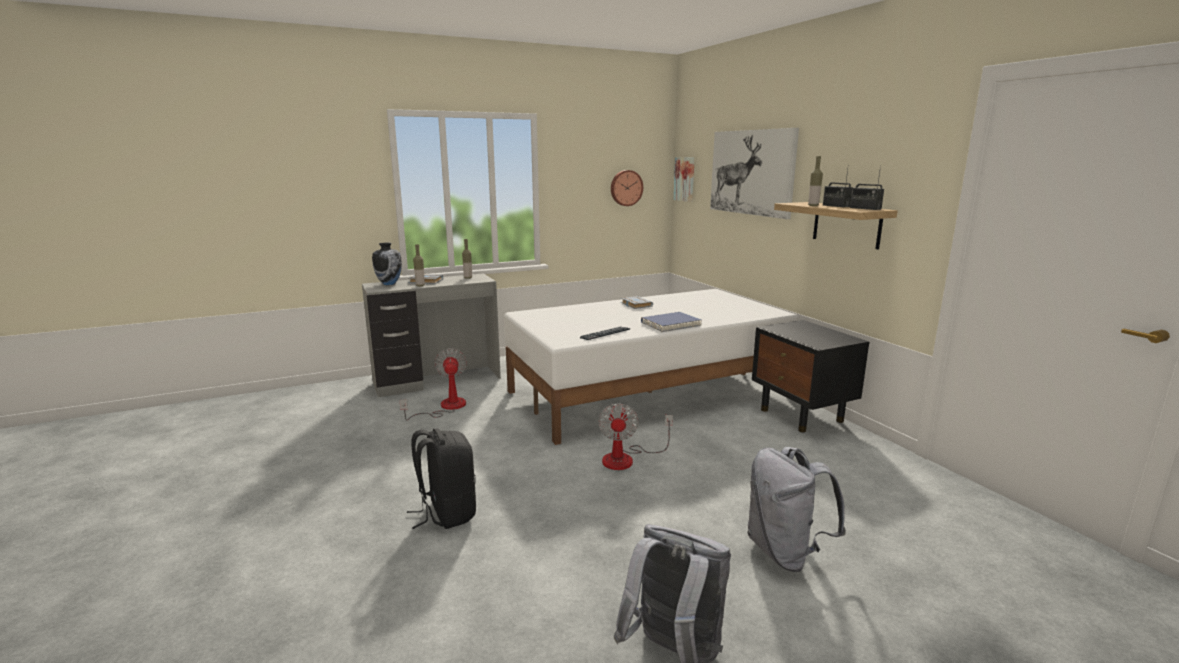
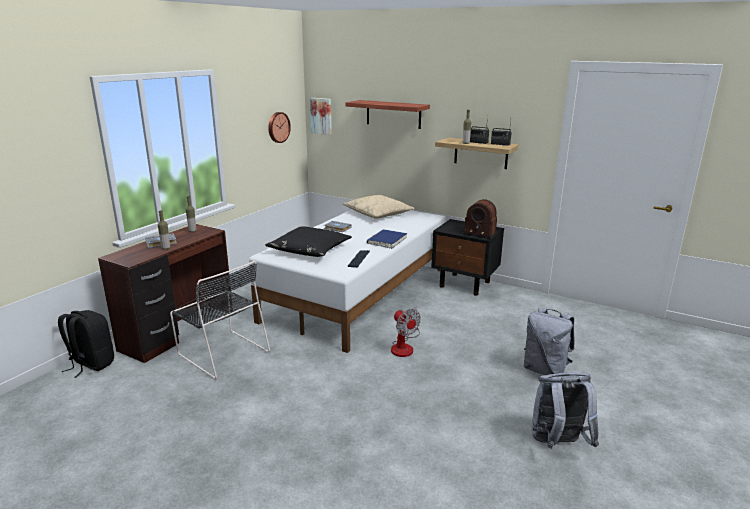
camera: 35 degrees left, 5 degrees up
(389, 283) = (129, 252): vase -> none
(437, 381) = (179, 331): grey desk -> brown desk
(445, 407) = (222, 352): fan -> black chair
(446, 513) = (341, 428): black backpack -> black backpack (91, 364)
(570, 317) = (309, 250): none -> black pillow
(709, 300) = (378, 214): none -> beige pillow
(751, 172) = (393, 114): picture -> shelf
(817, 338) = (477, 231): none -> radio

